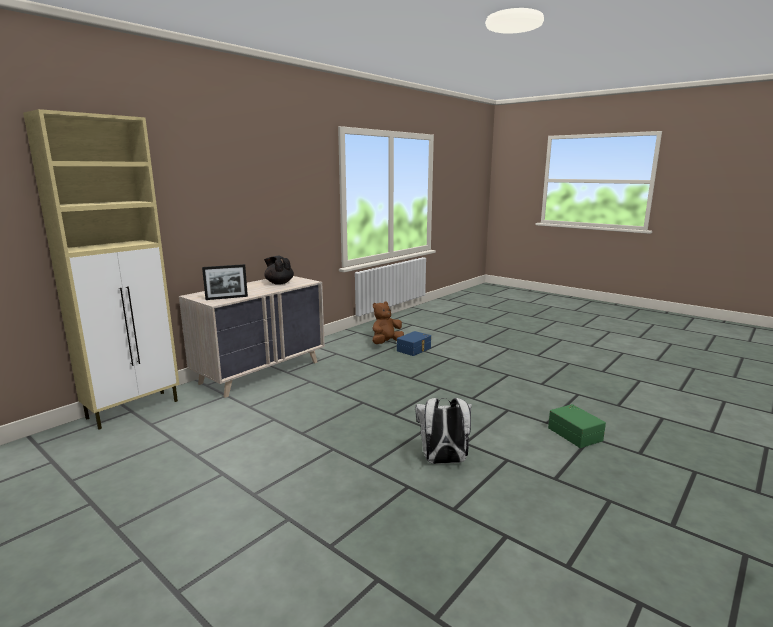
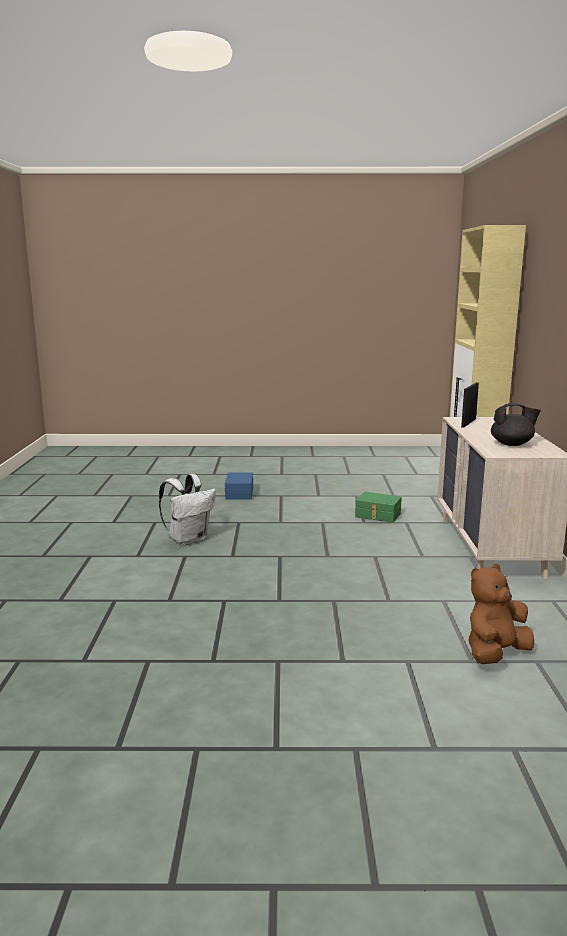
camera: 140 degrees right, 0 degrees up
(386, 343) = (495, 653): brown plush toy -> brown plush toy turned 135 degrees counterclockwise
(414, 349) = (425, 657): blue storage box -> blue storage box (238, 493)
(575, 433) = (78, 598): green storage box -> green storage box (377, 515)

